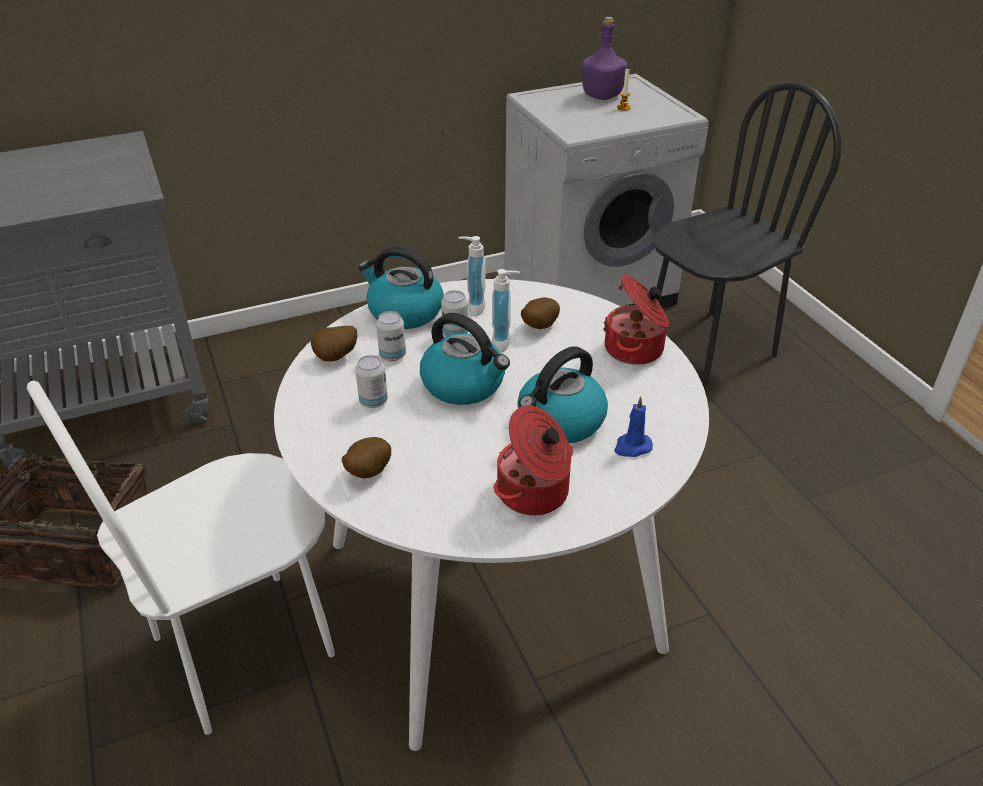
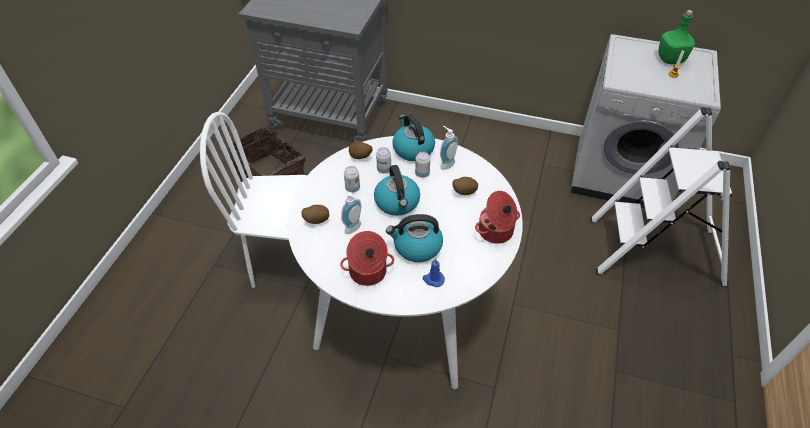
camera: 40 degrees right, 10 degrees up
(505, 343) = (439, 191): soap dispenser -> soap dispenser (354, 229)
(601, 96) = (669, 59): purple bottle -> green bottle
(709, 347) = (657, 251): black chair -> white step ladder

